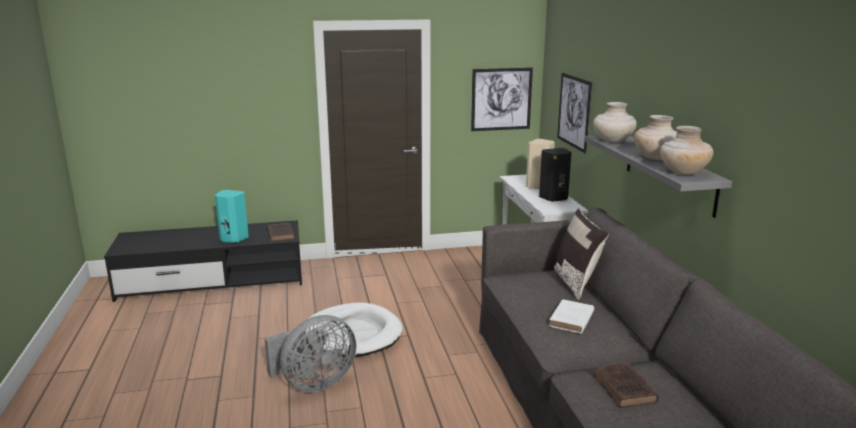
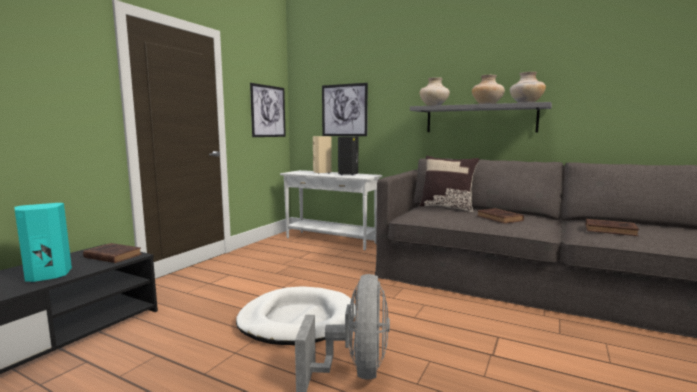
camera: 50 degrees left, 10 degrees down
(571, 320) = (500, 218): white book -> brown book

